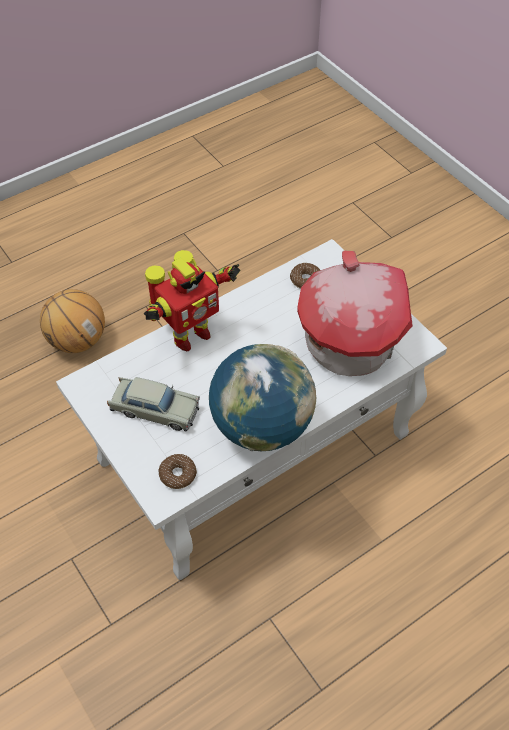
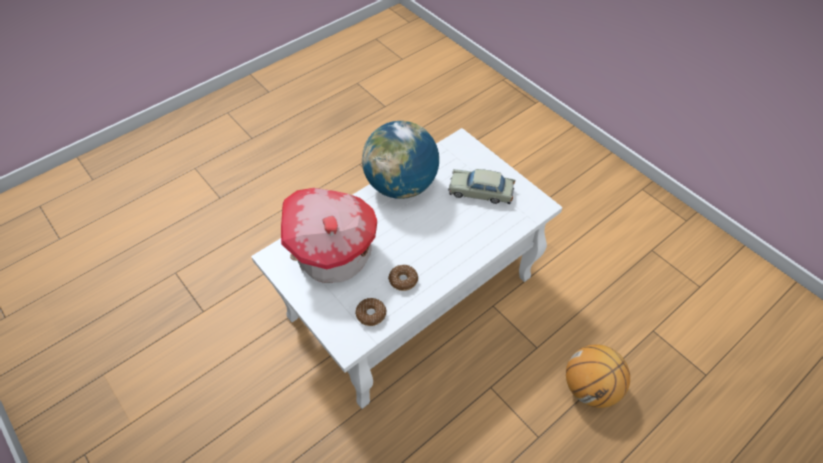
camera: 175 degrees right, 0 degrees up
(177, 474) = (454, 153): donut -> donut (403, 280)
(189, 336) = (468, 250): toy robot -> none

